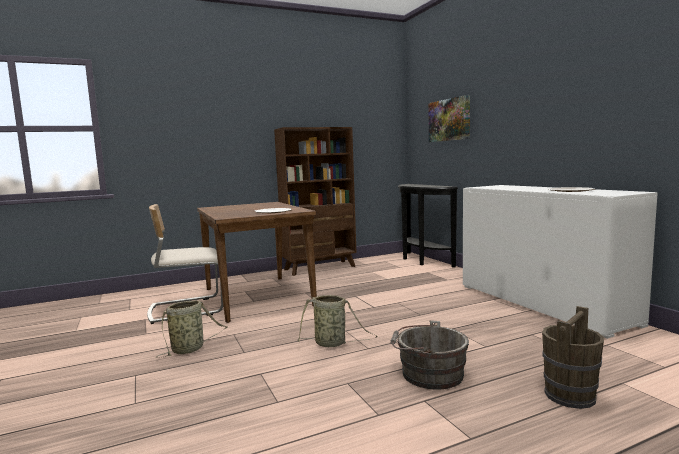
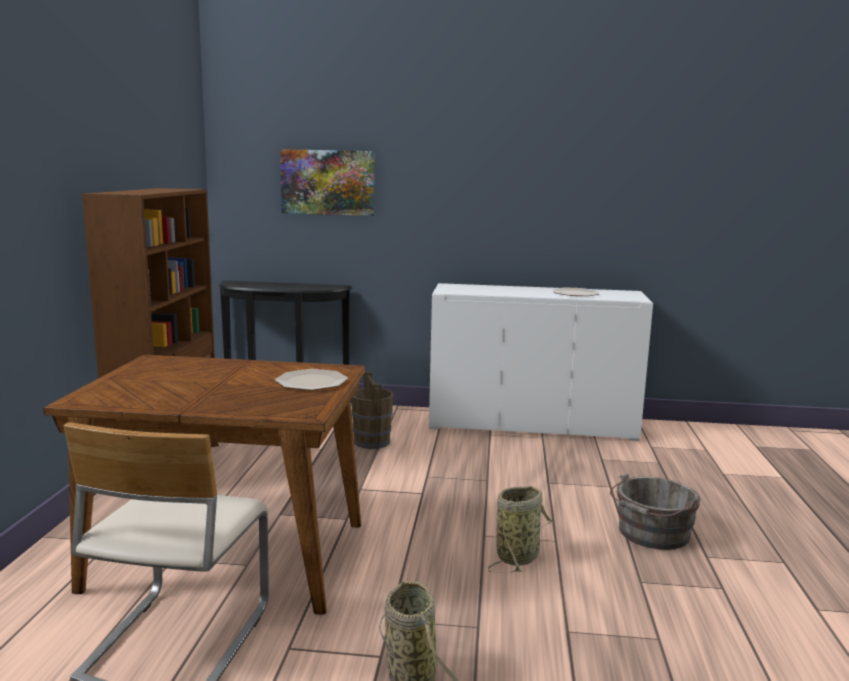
camera: 60 degrees left, 5 degrees up
(569, 396) = (733, 498): brown bucket -> brown bucket (372, 442)

